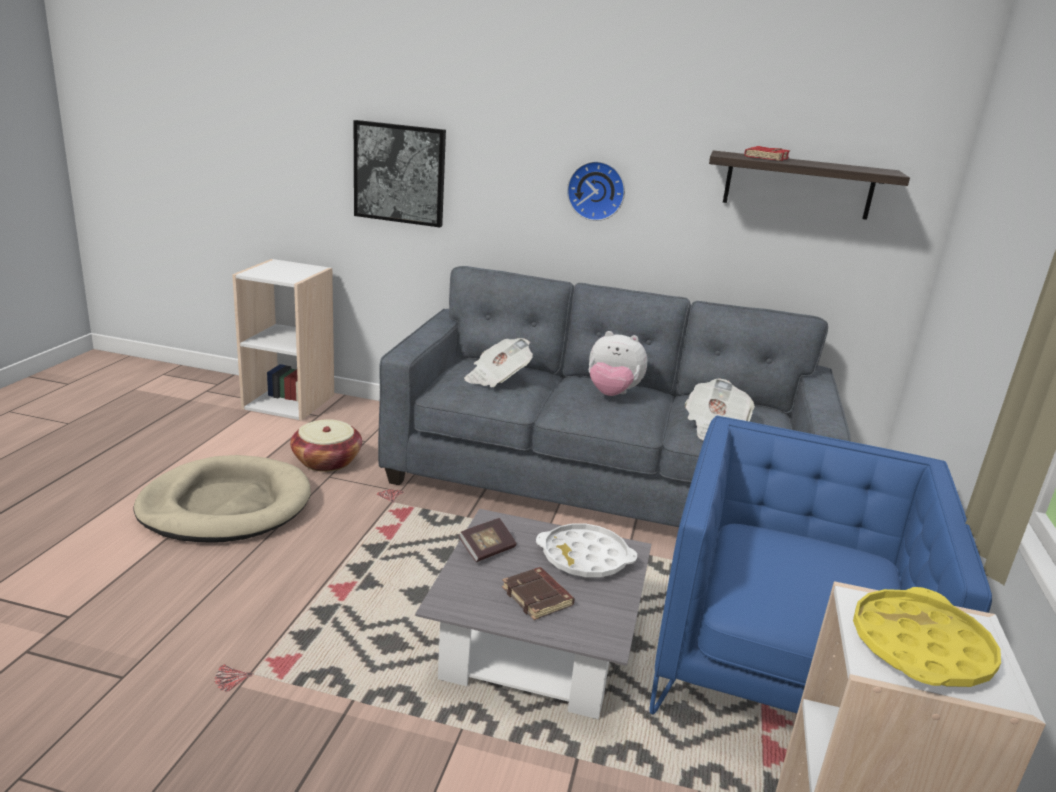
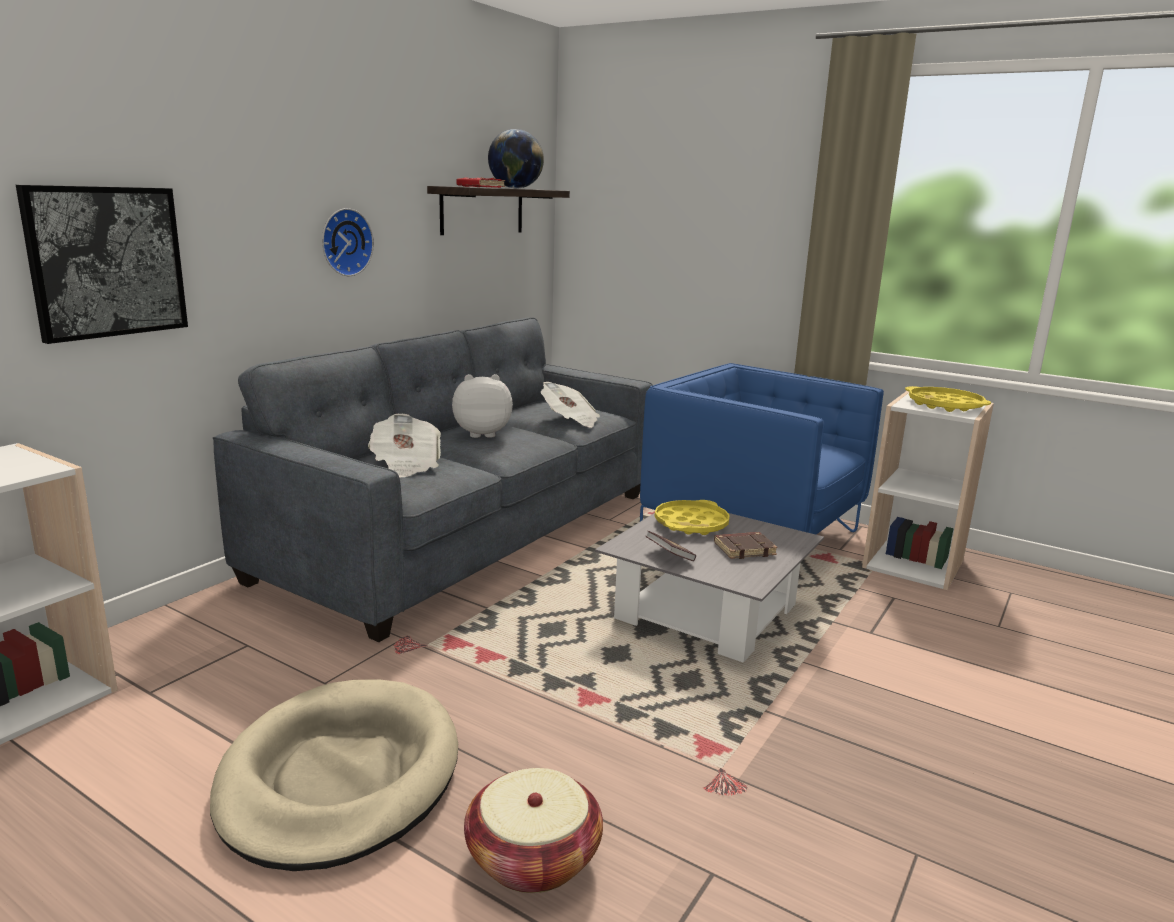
camera: 70 degrees left, 5 degrees down
(327, 461) = (277, 680): basket -> basket (533, 857)
(585, 558) = (691, 524): white tray -> yellow tray
(612, 394) = (482, 433): plush toy -> plush toy turned 135 degrees counterclockwise
(827, 165) = (515, 188): none -> globe

